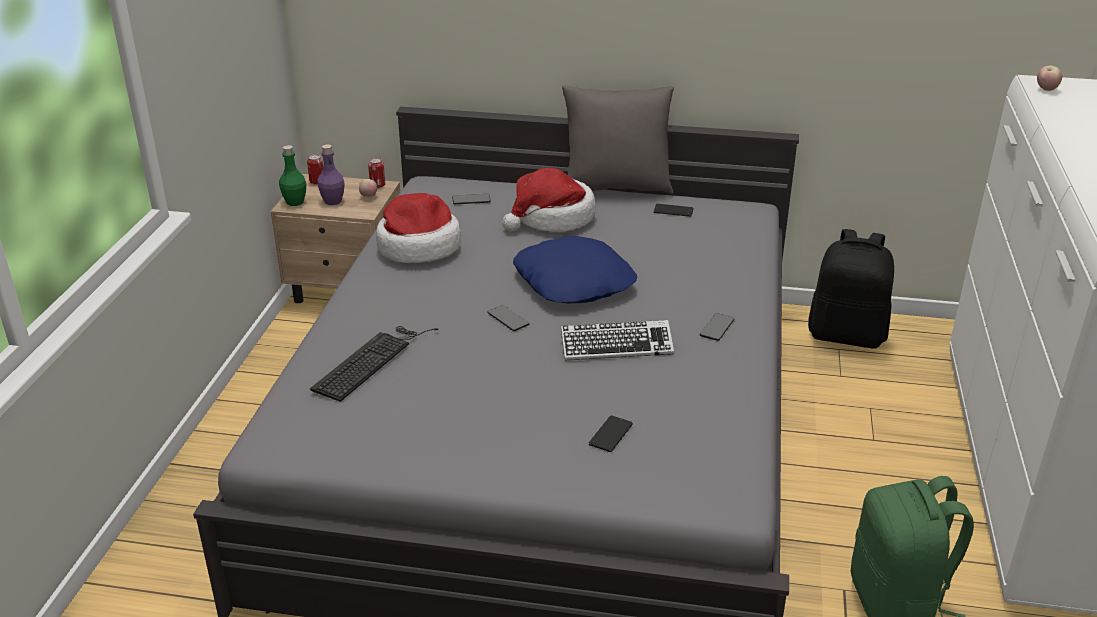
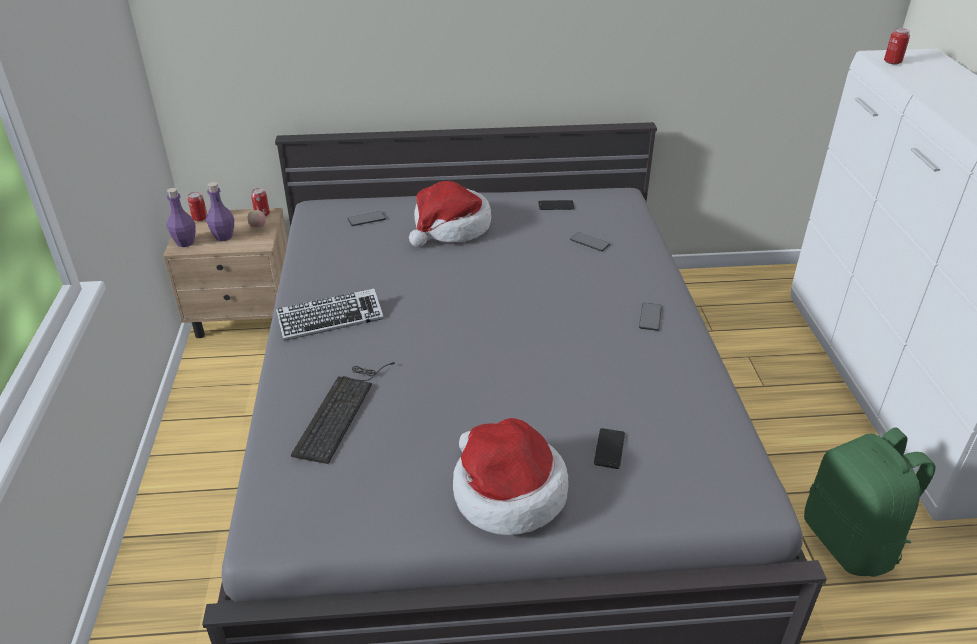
camera: 15 degrees left, 5 degrees up
(295, 202) = (185, 243): green bottle -> purple bottle
(418, 246) = (335, 275): hat -> hat (506, 492)
(508, 319) = (456, 340): phone -> phone (590, 242)
(574, 281) = (500, 290): blue pillow -> none
(616, 188) = (495, 190): grey pillow -> none
(616, 346) = (570, 352): keyboard -> keyboard (330, 319)
(847, 335) = (701, 292): black backpack -> none
(1046, 89) = (892, 62): apple -> can

